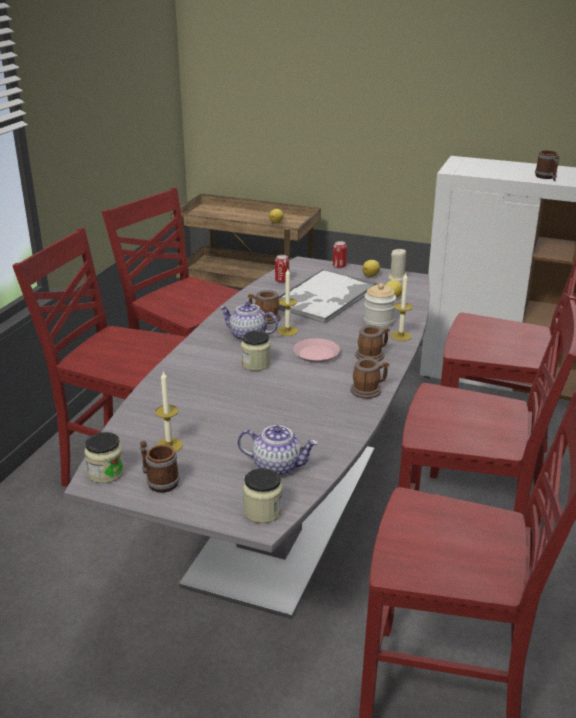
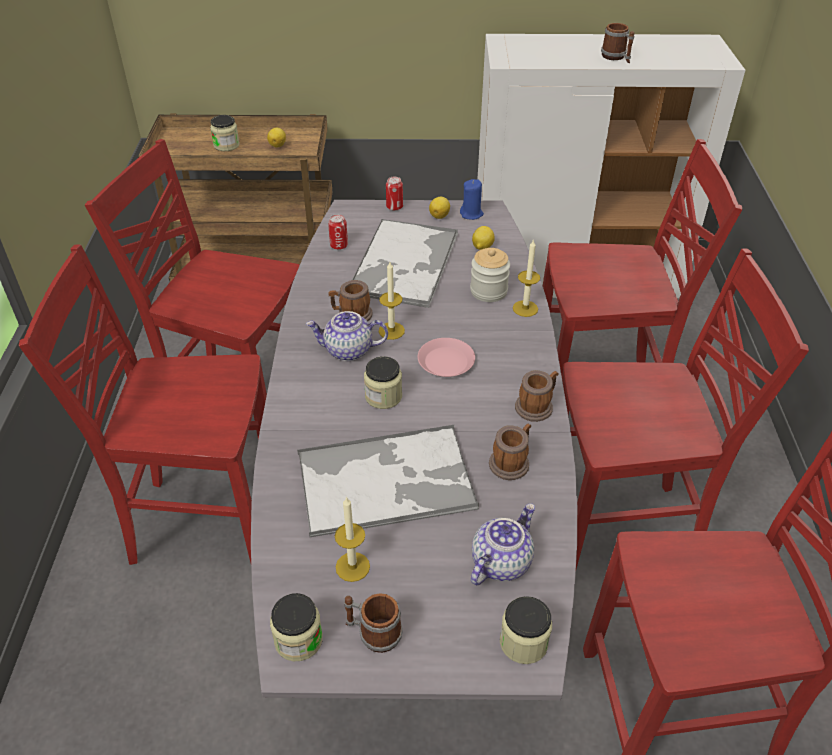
camera: 20 degrees left, 15 degrees up
(226, 407) = (387, 481): none -> tray
(239, 218) = (226, 145): none -> jar
(278, 466) = (500, 561): teapot -> teapot turned 45 degrees counterclockwise
(372, 355) = (510, 347): mug -> mug (511, 462)
(397, 278) = (471, 214): beige candle -> blue candle

